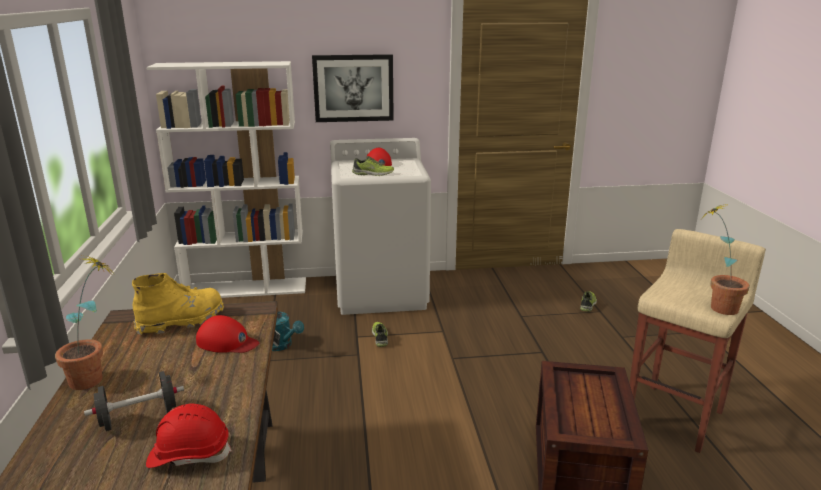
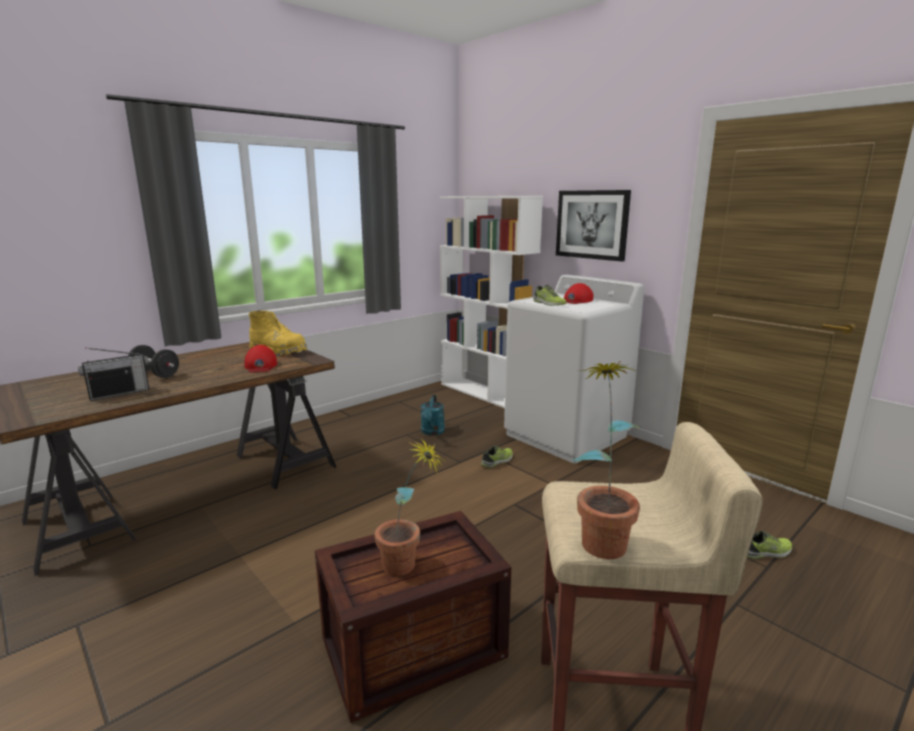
camera: 55 degrees right, 5 degrees down
(97, 378) = (195, 356): potted plant -> potted plant (408, 567)
(189, 454) = (119, 393): red hard hat -> radio

